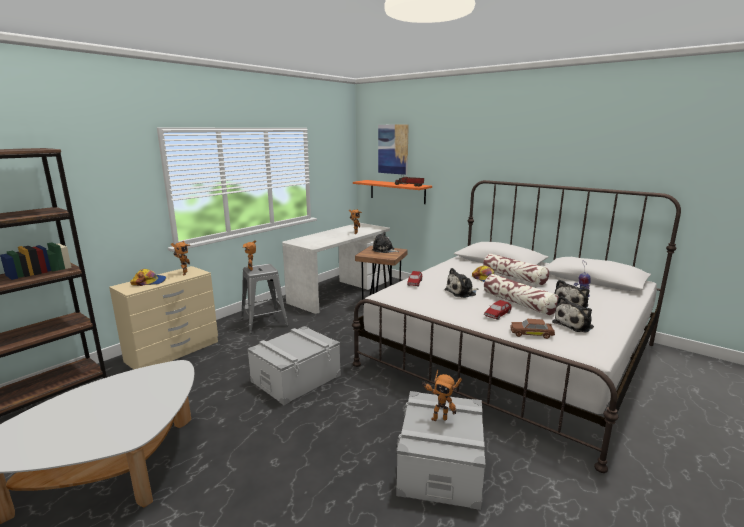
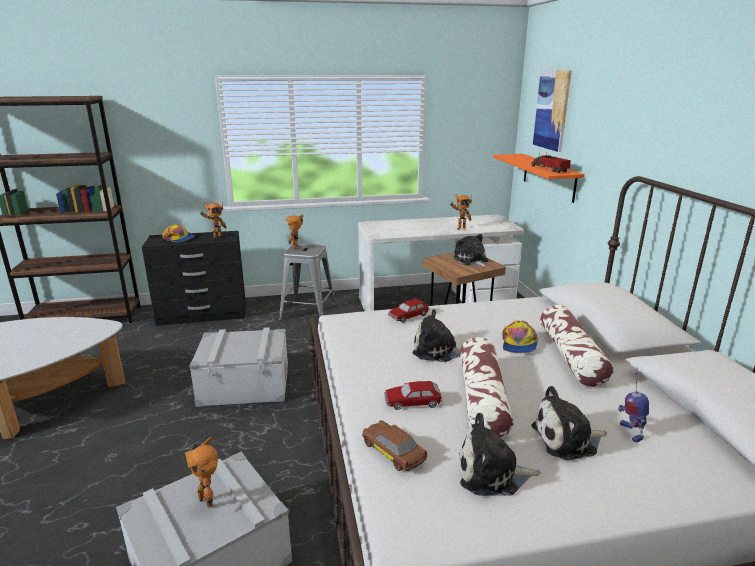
camera: 40 degrees right, 5 degrees up
(174, 351) = (203, 314): beige dresser -> black dresser

